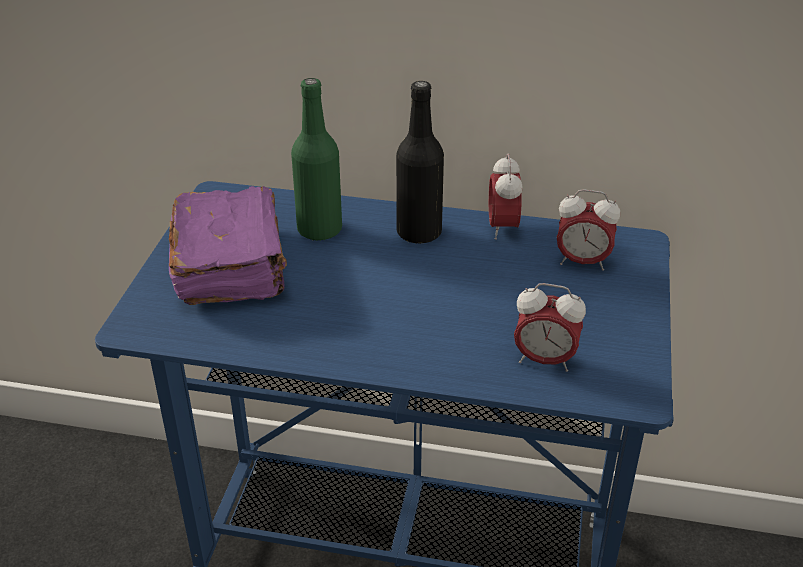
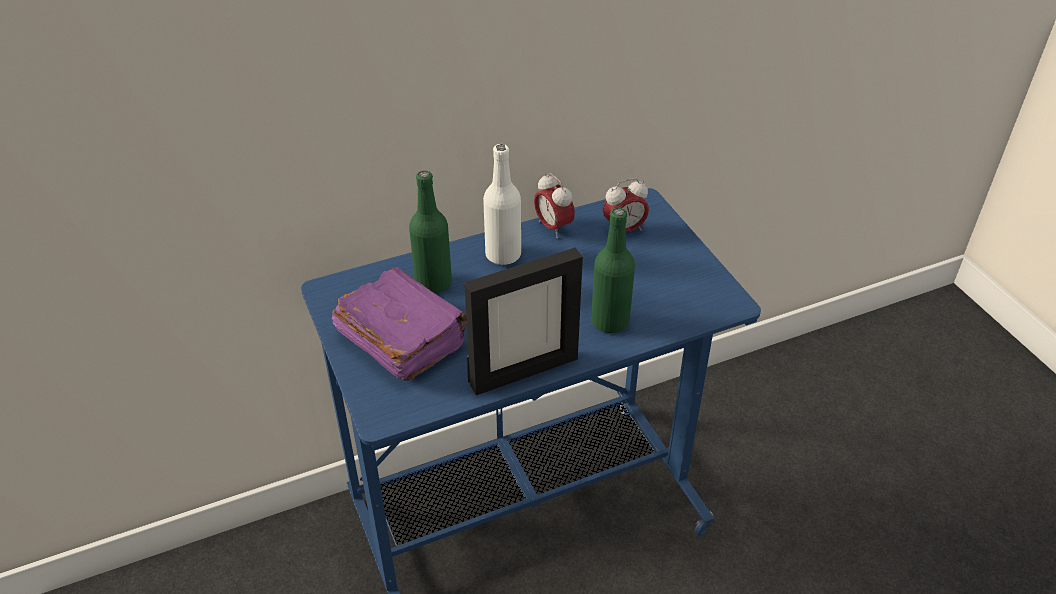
camera: 35 degrees left, 5 degrees up
(314, 351) = (523, 370): none -> picture frame
(419, 233) = (503, 255): black bottle -> white bottle
(463, 347) = (610, 321): none -> green bottle
(544, 360) = (664, 306): alarm clock -> none

